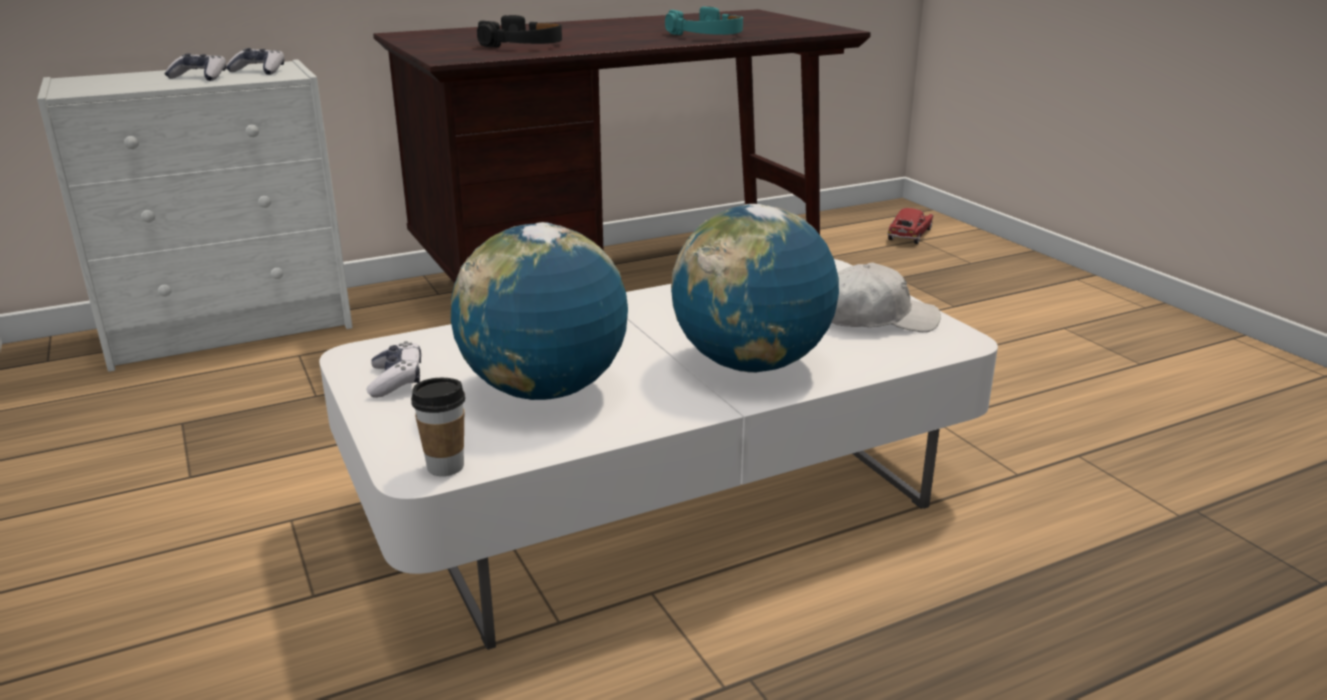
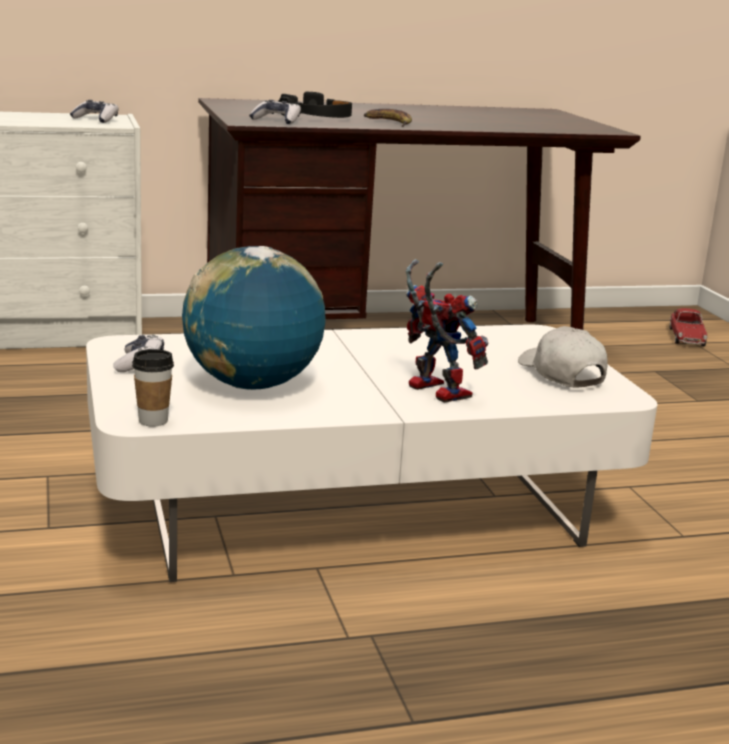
camera: 10 degrees right, 5 degrees down
(199, 77) = (47, 119): game controller -> game controller (277, 121)
(604, 43) = (388, 122): none -> banana
(708, 34) = (486, 124): turquoise headphones -> none
(751, 364) = (431, 390): globe -> toy robot
(876, 319) = (561, 374): white cap -> white cap turned 120 degrees counterclockwise
(909, 235) = (686, 337): toy car -> toy car turned 150 degrees clockwise

